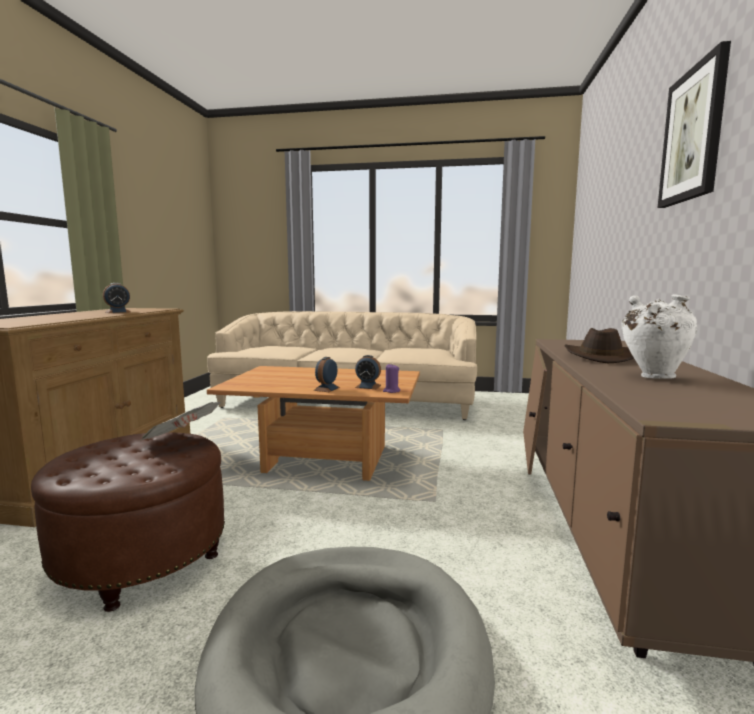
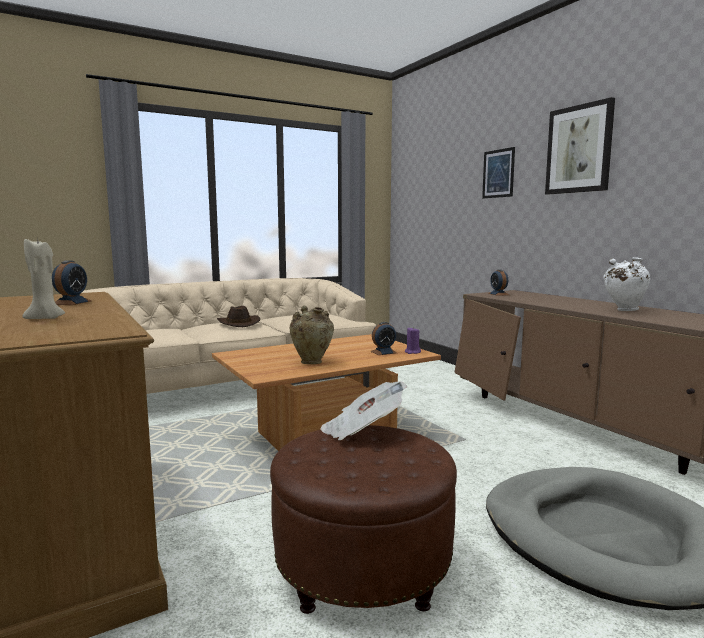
camera: 40 degrees left, 0 degrees up
(46, 317) = (46, 319): none -> beige candle
(289, 383) = (312, 362): none -> beige vase
(326, 389) = (360, 360): alarm clock -> alarm clock (498, 294)
(599, 357) = (553, 302): brown hat -> brown hat (238, 323)
(632, 187) = (498, 173): none -> picture

